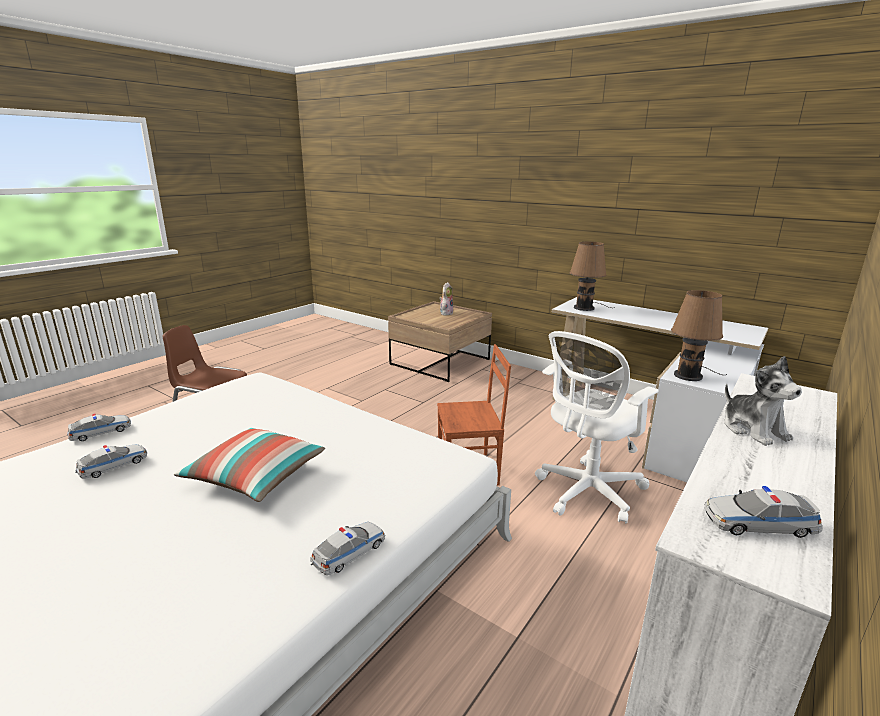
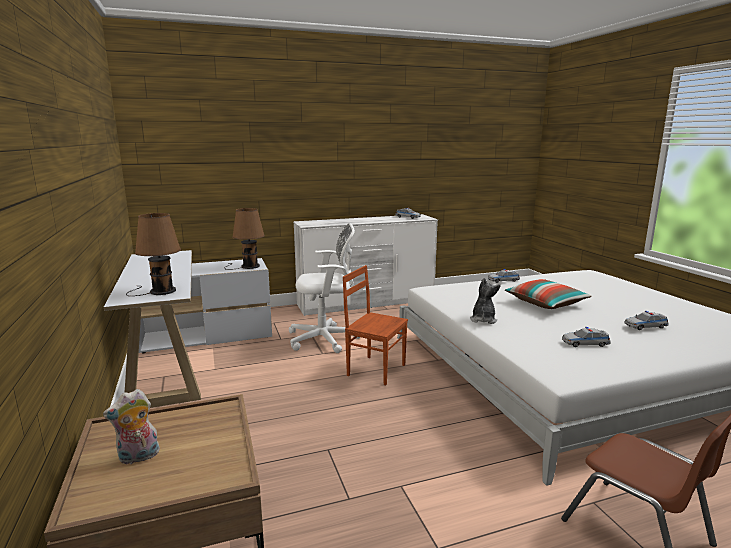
camera: 145 degrees left, 5 degrees down
(101, 432) = (690, 355): toy car -> toy car (585, 343)
(753, 429) = (356, 221): plush toy -> plush toy (483, 319)

